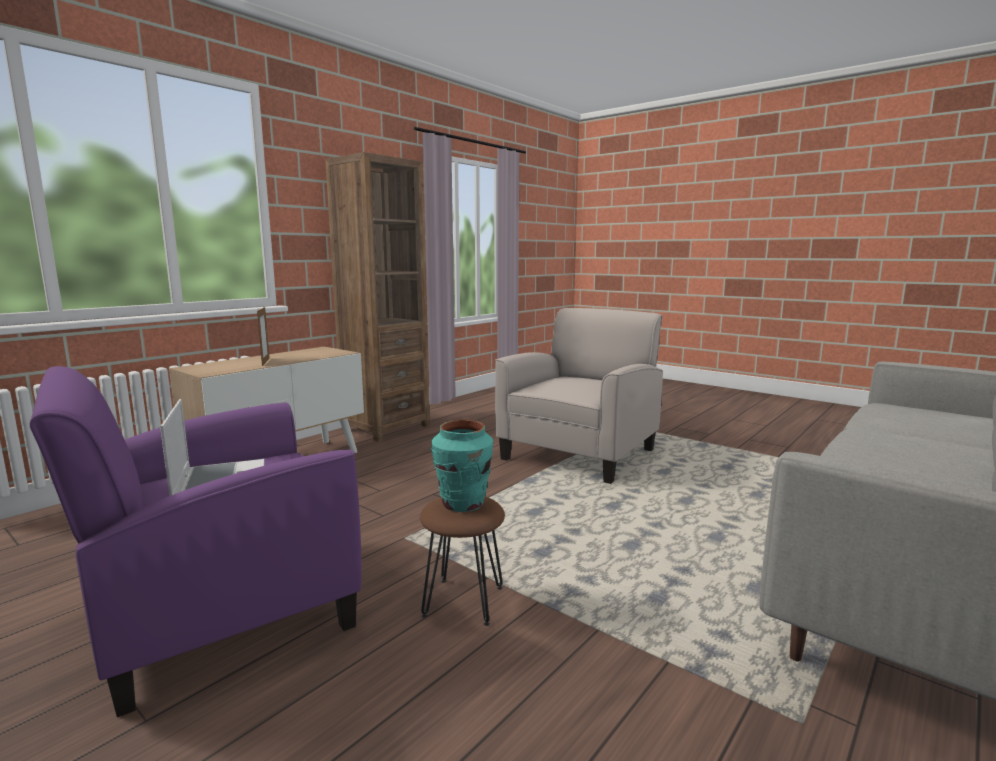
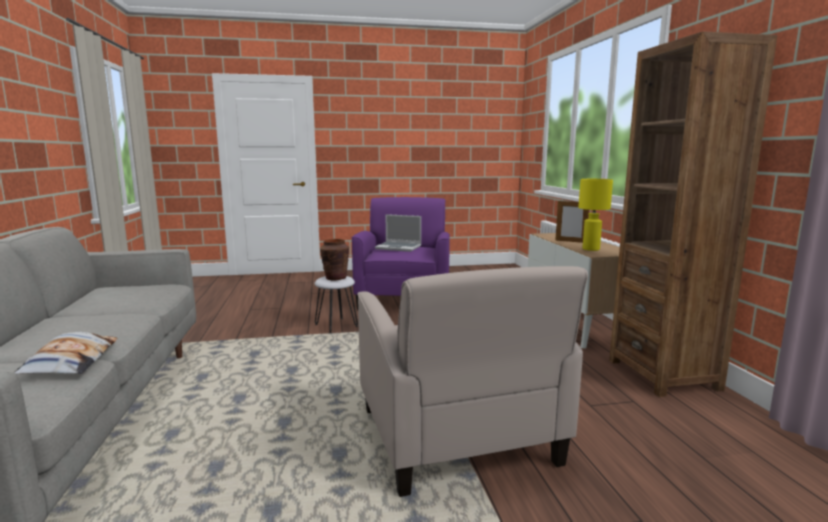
camera: 130 degrees right, 0 degrees up
(314, 355) = (591, 249): none -> yellow table lamp
(462, 601) = (336, 325): brown stool -> white stool
(463, 503) = (335, 278): turquoise vase -> brown vase
(884, 425) = (71, 362): none -> pillow

